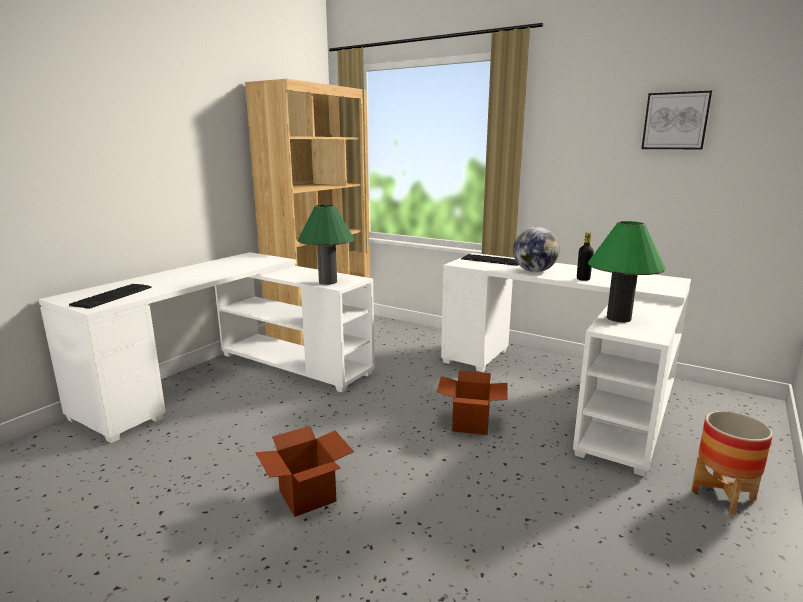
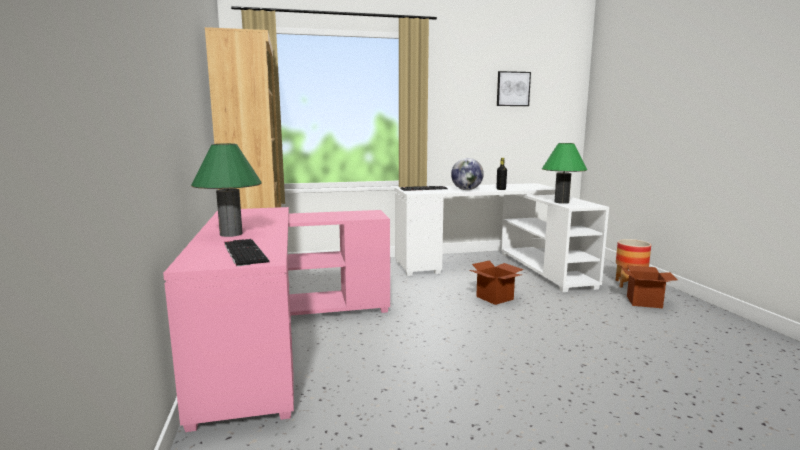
camera: 45 degrees left, 5 degrees down
(233, 379) = (279, 337): white desk -> pink desk
(307, 496) = (506, 364): cardboard box -> cardboard box (644, 302)
(328, 282) = (361, 216): green table lamp -> green table lamp (231, 234)

